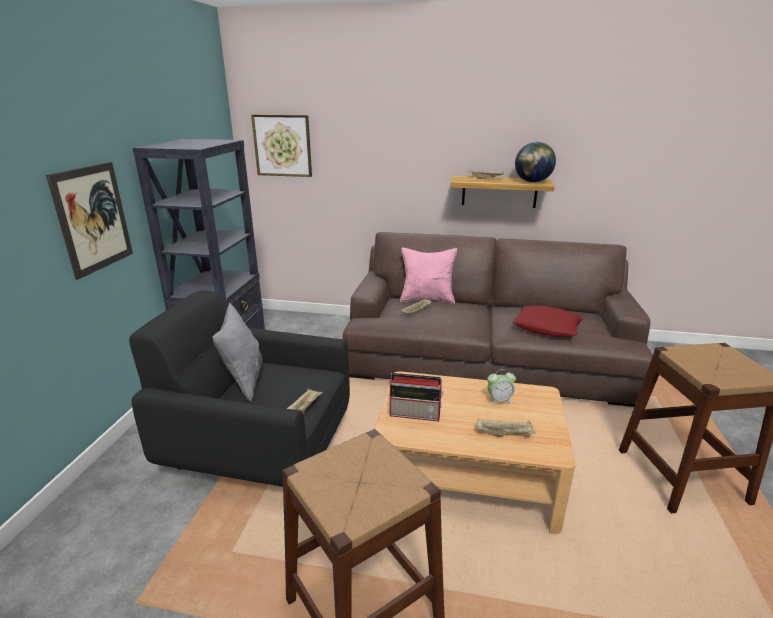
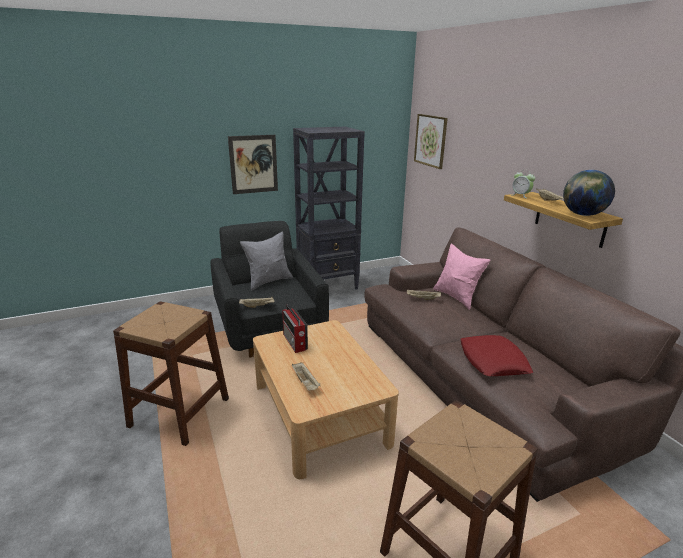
camera: 55 degrees right, 0 degrees up
(499, 400) = (347, 370): alarm clock -> alarm clock (520, 195)

